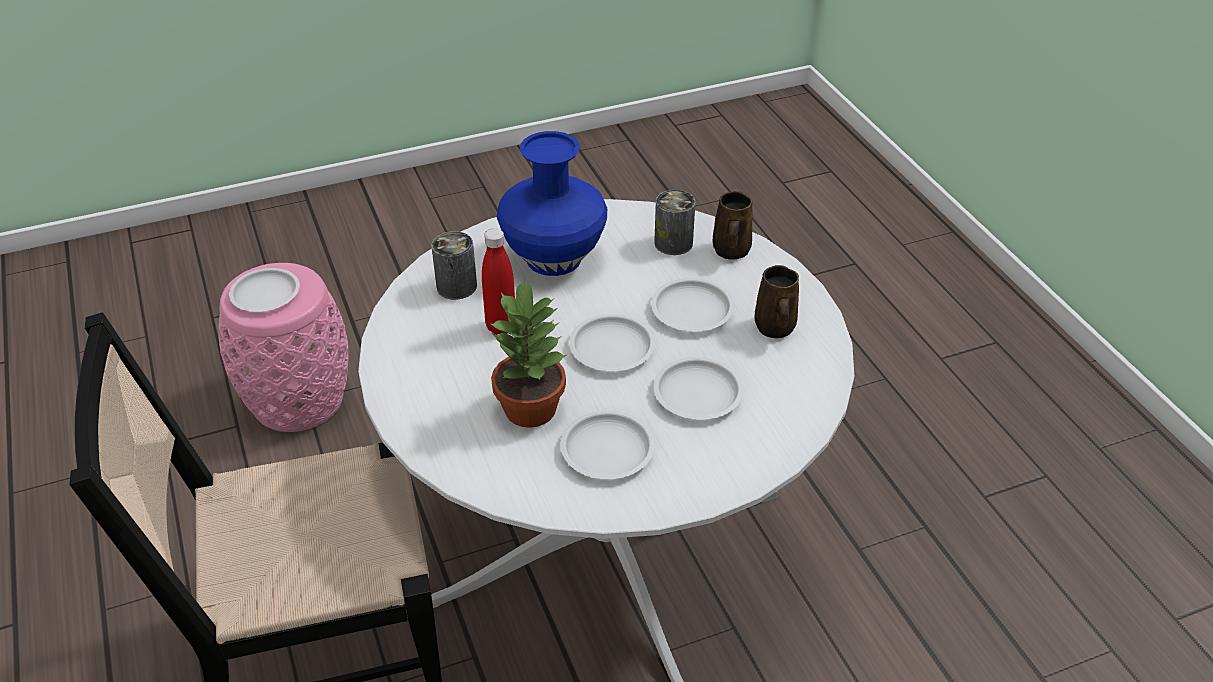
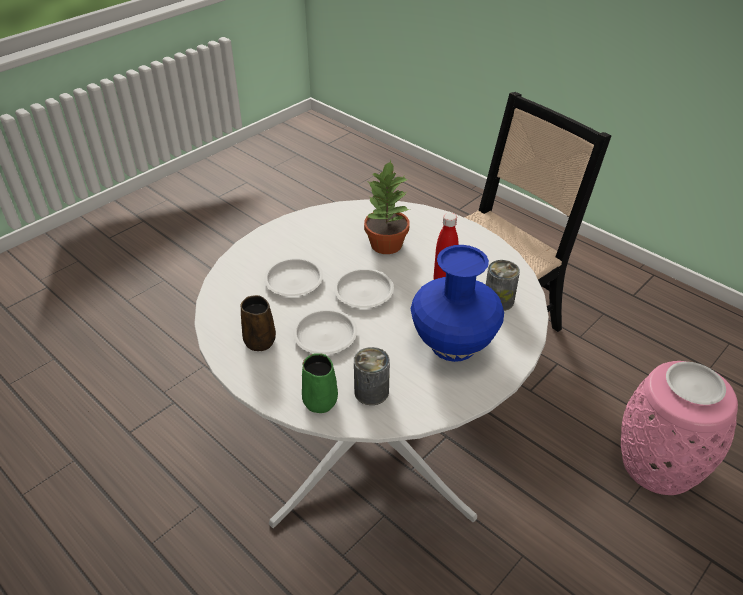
camera: 155 degrees right, 0 degrees up
(607, 451) = (329, 237): white plate -> none
(731, 251) = (320, 399): brown mug -> green mug

